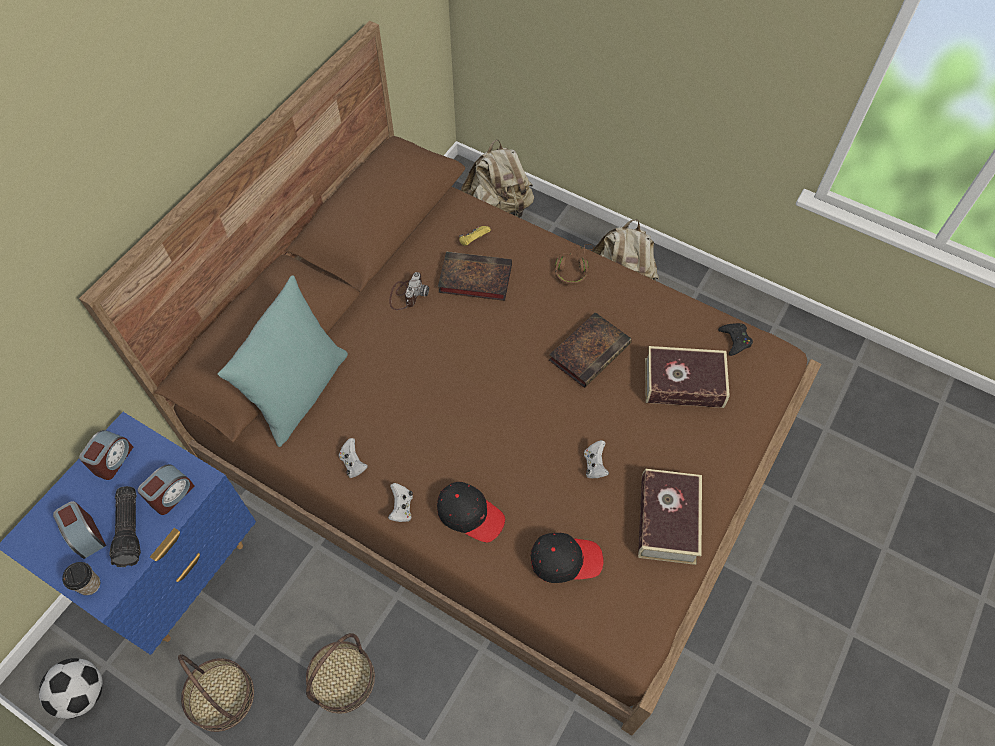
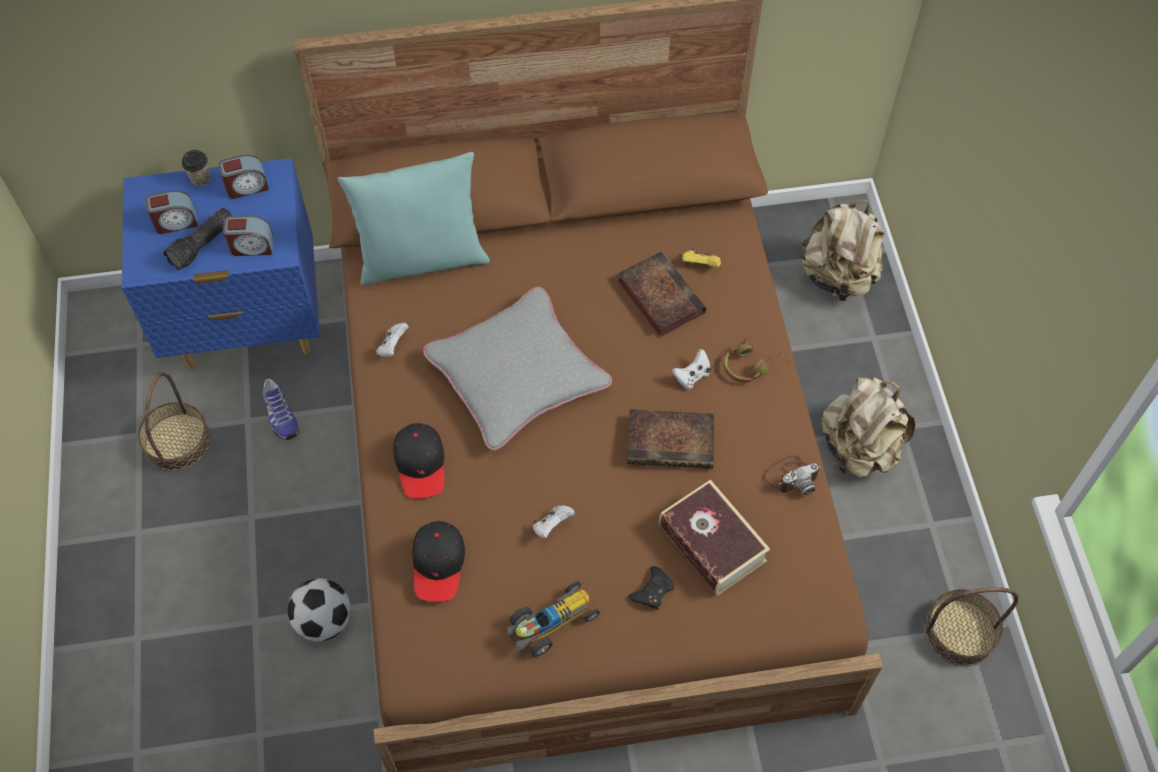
camera: 50 degrees right, 0 degrees up
(83, 693) = (108, 348): football -> football (324, 621)
(86, 535) = (176, 222): alarm clock -> alarm clock turned 120 degrees counterclockwise
(89, 585) = (142, 256): cup -> cup (201, 179)
(274, 603) = (280, 416): none -> shoe
(342, 679) = (259, 517): basket -> basket (960, 632)
(401, 508) = (383, 411): white game controller -> white game controller (692, 376)
(407, 294) = (592, 259): camera -> camera (791, 476)
(455, 402) = (517, 375): none -> grey pillow
(565, 559) = (438, 564): black cap -> black cap turned 45 degrees clockwise
(667, 520) = (551, 623): book -> toy car
(735, 340) = (808, 557): black game controller -> black game controller (652, 591)

